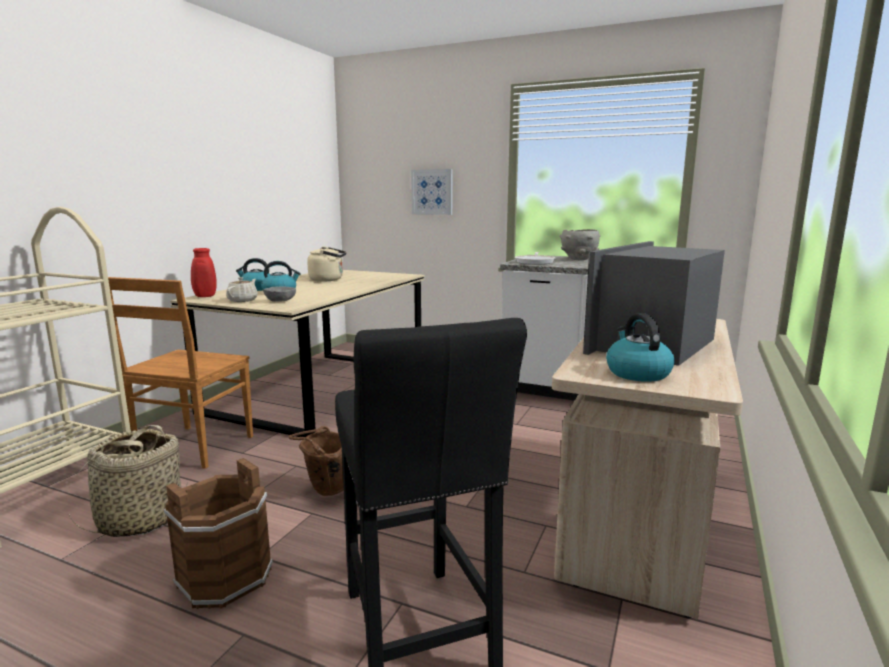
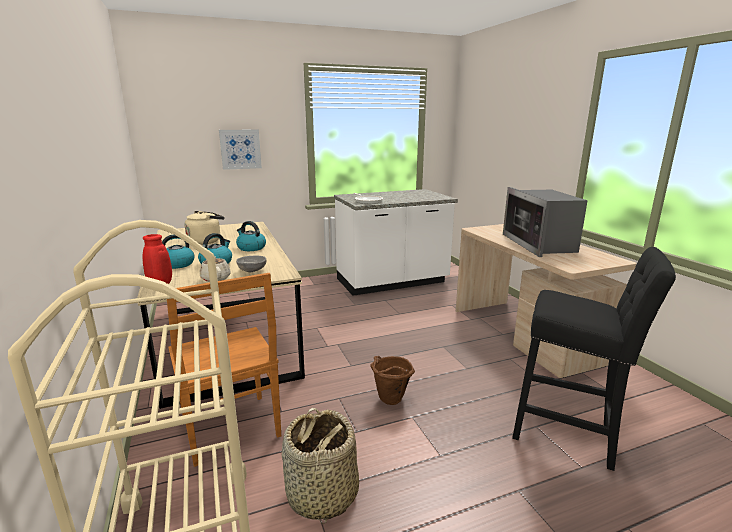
camera: 45 degrees left, 5 degrees up
(224, 577) = (450, 478): brown bucket -> none
(579, 259) = (379, 195): grey bowl -> none
(637, 373) = (582, 260): kettle -> kettle (251, 248)

